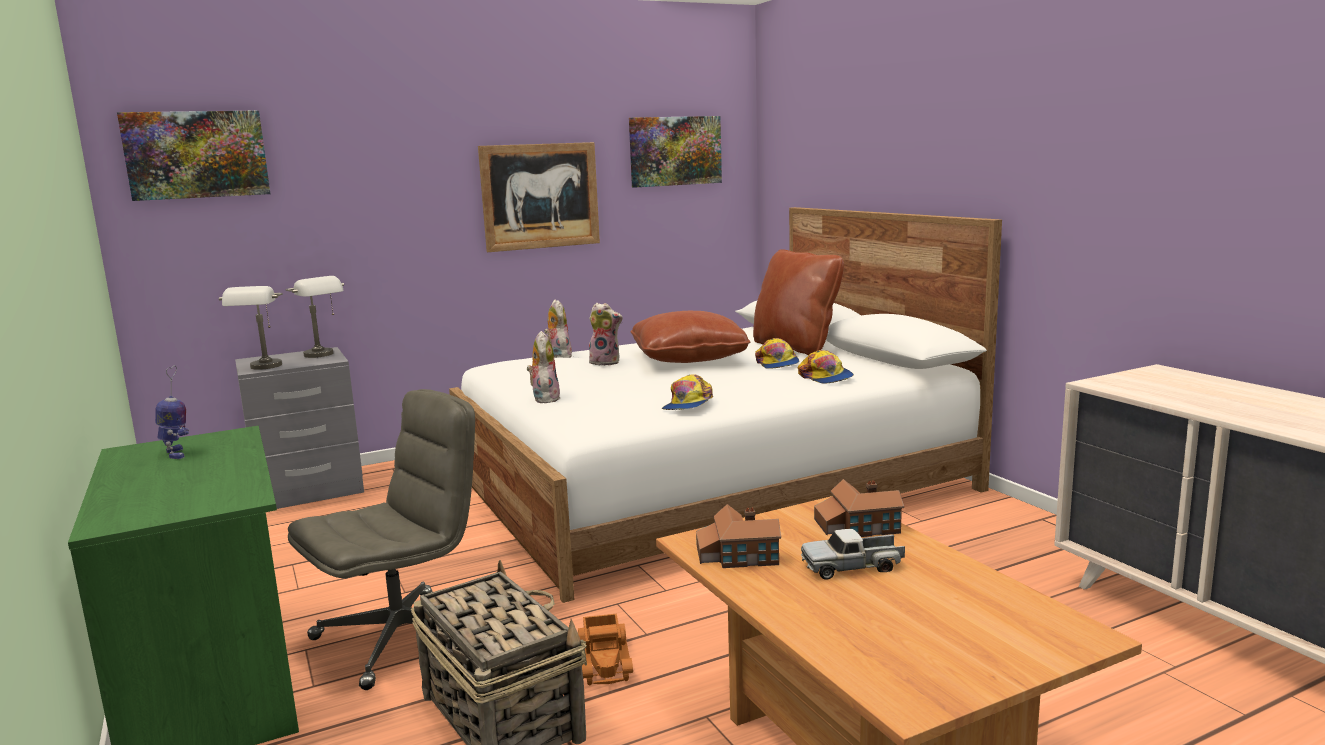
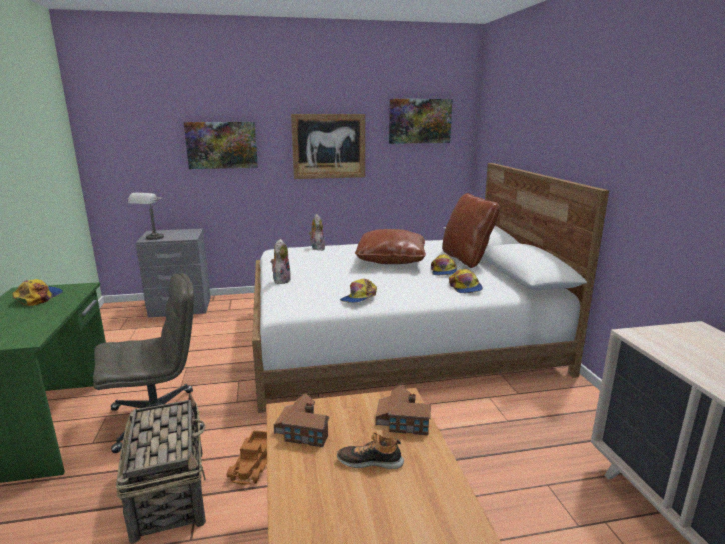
camera: 15 degrees right, 5 degrees up
(177, 454) = (38, 297): toy robot -> cap
(196, 155) = (127, 114): picture -> picture (221, 145)
(324, 355) = (190, 234): grey table lamp -> none
(606, 362) = (338, 257): plush toy -> none
(852, 567) = (370, 461): toy truck -> shoe

